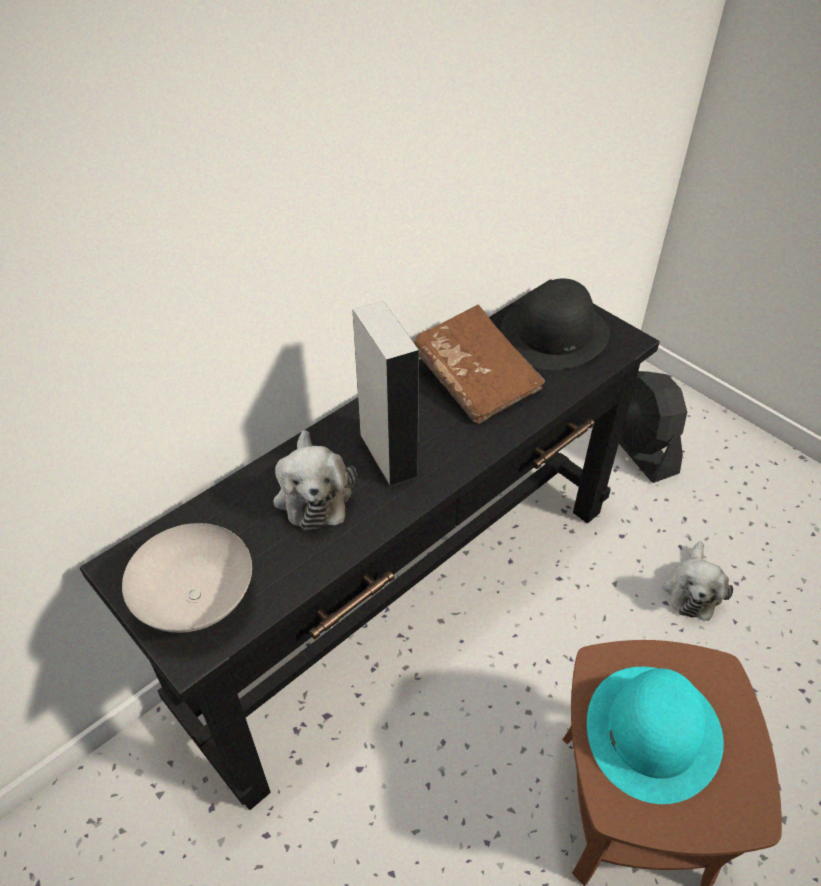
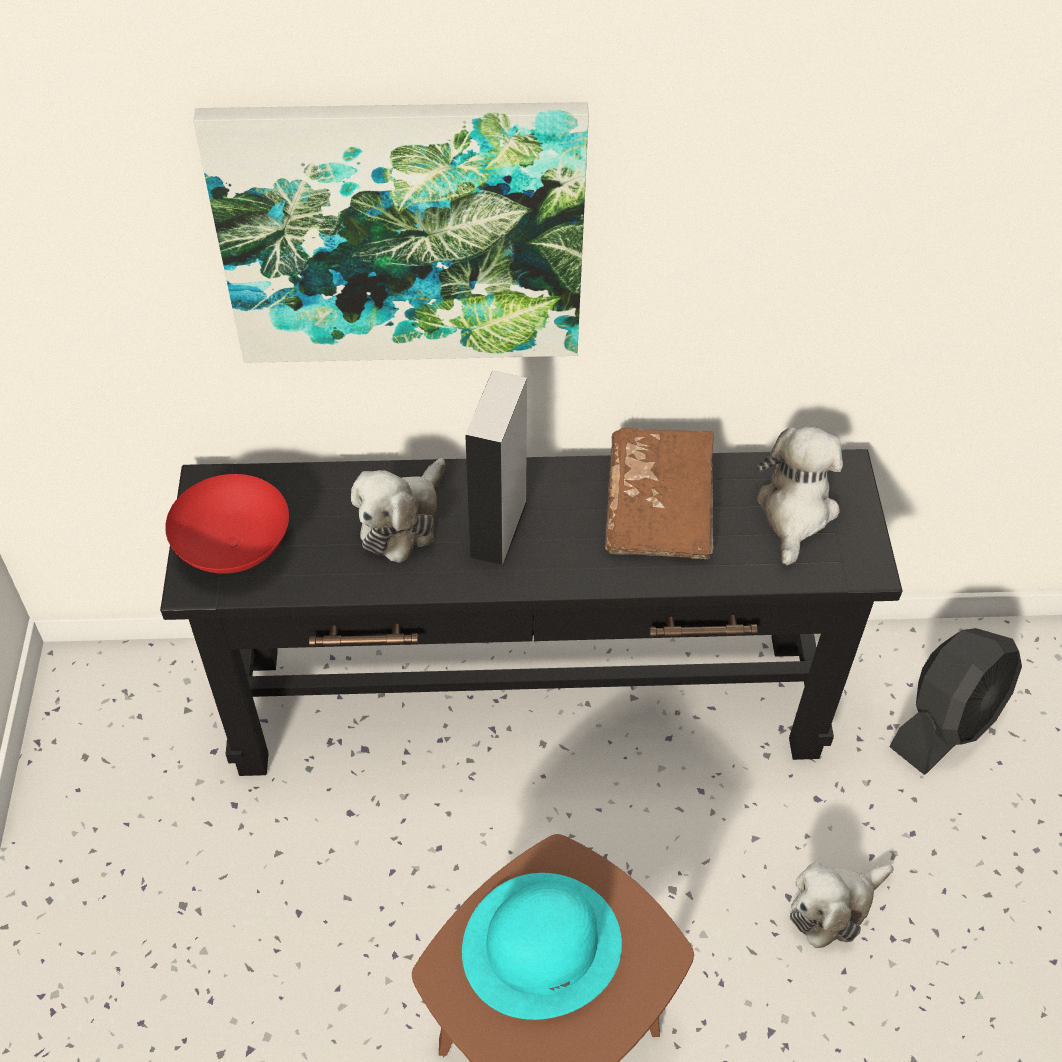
camera: 40 degrees right, 5 degrees up
(195, 602) = (232, 549): white bowl -> red bowl
(231, 216) = (402, 234): none -> picture
(554, 333) = (795, 512): black hat -> plush toy
(638, 448) = (947, 722): black fan -> black fan turned 150 degrees counterclockwise

